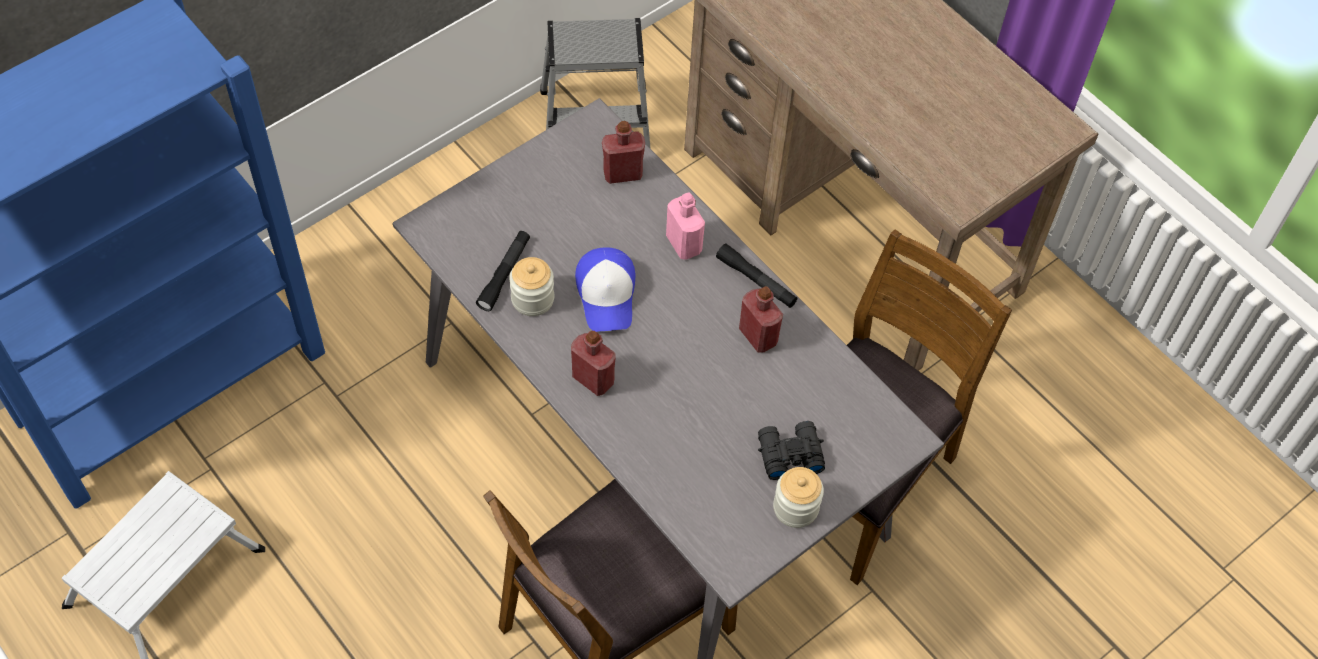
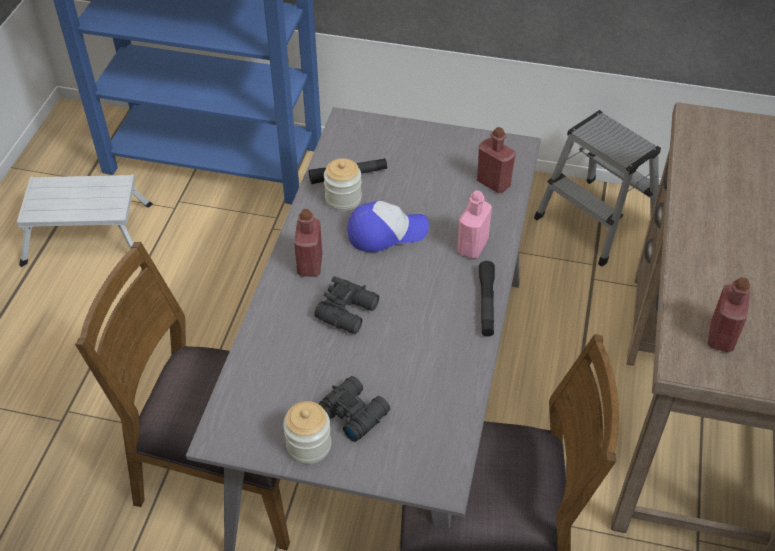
camera: 55 degrees right, 10 degrees down
(607, 294) = (386, 232): cap -> cap turned 150 degrees counterclockwise
(676, 385) = (349, 311): none -> black binoculars
(758, 336) = (439, 332): red bottle -> red bottle (721, 337)

